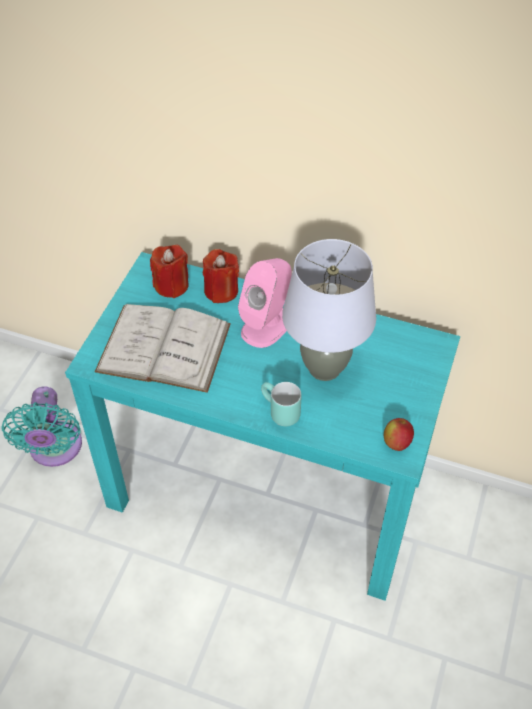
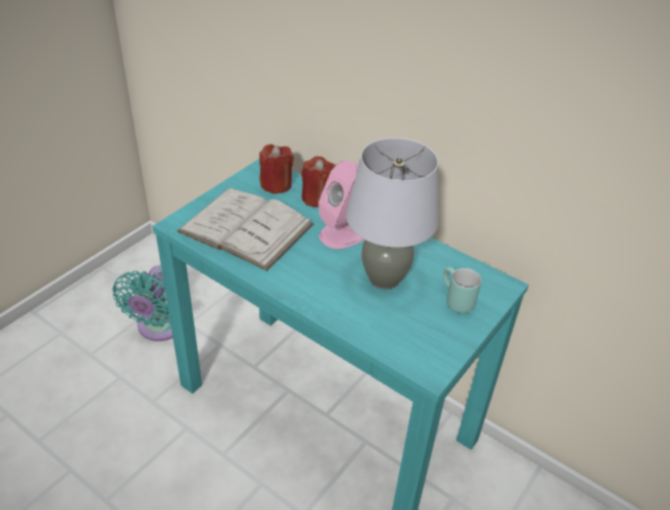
camera: 15 degrees right, 10 degrees down
(278, 413) = (324, 303): turquoise mug -> turquoise mug (454, 301)
(396, 442) = (429, 358): apple -> none

